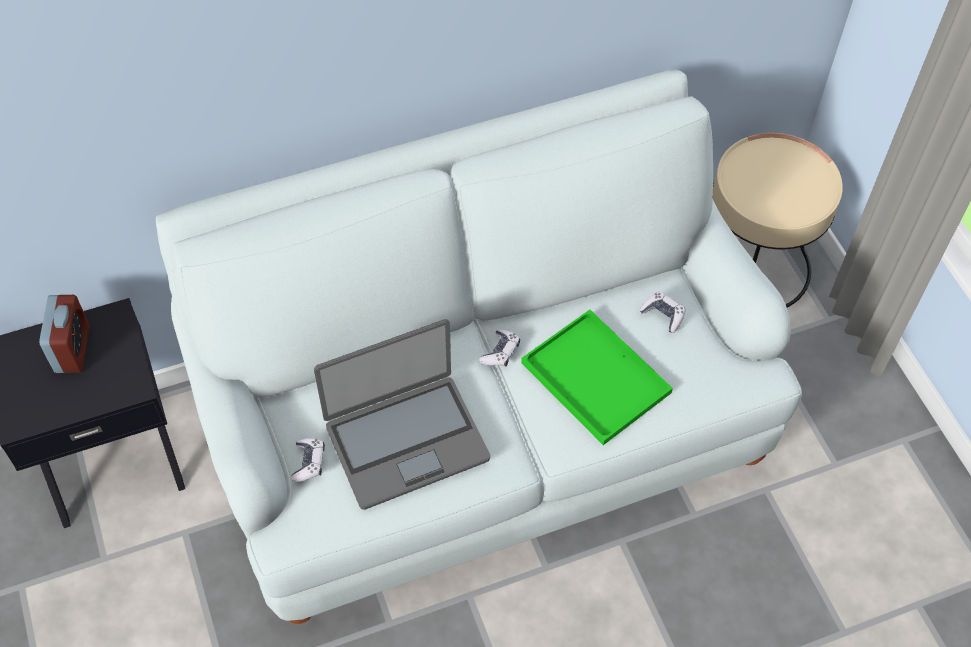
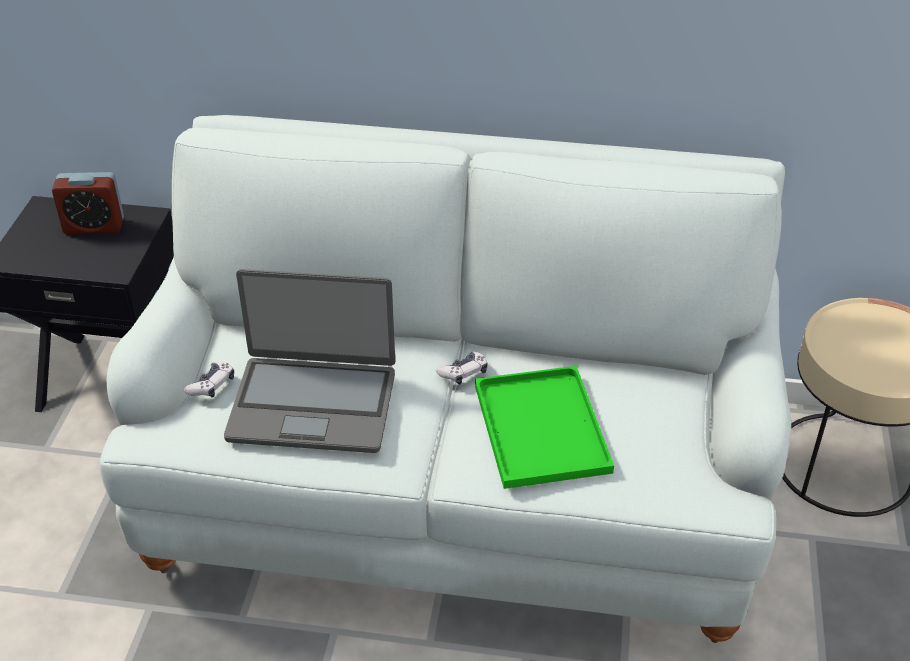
camera: 30 degrees right, 15 degrees down
(72, 349) = (94, 226): alarm clock -> alarm clock turned 60 degrees clockwise
(663, 315) = (655, 404): game controller -> none

